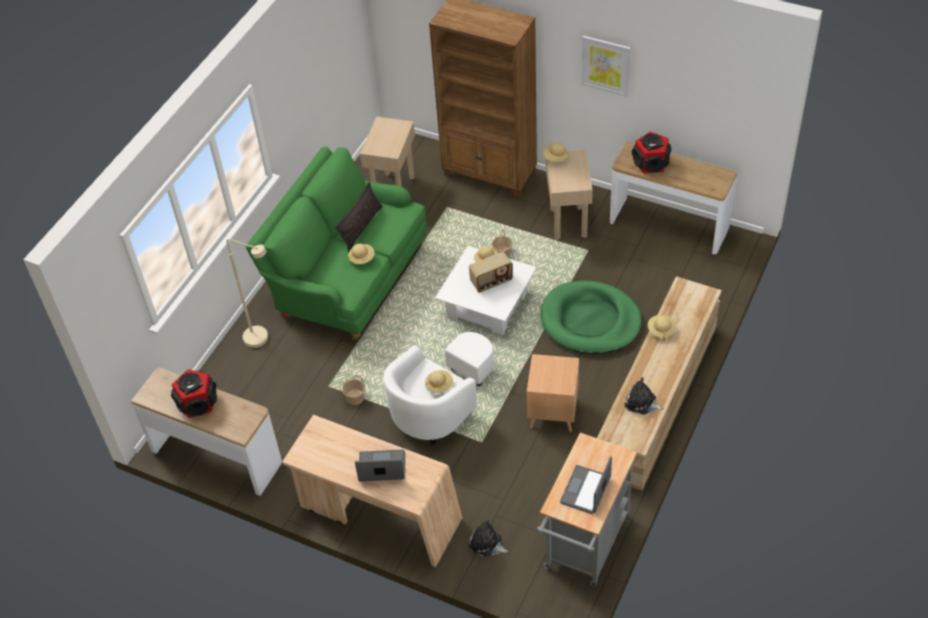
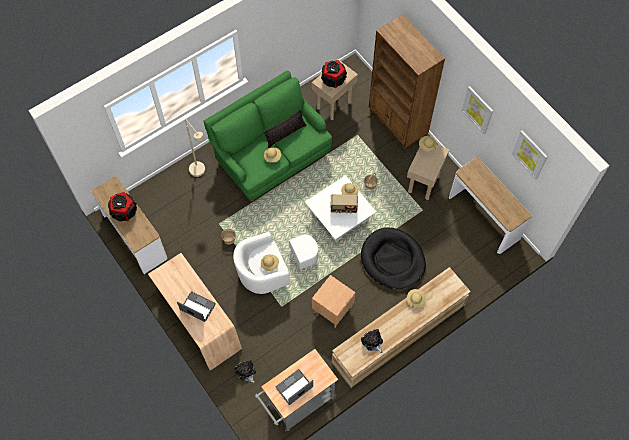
camera: 25 degrees right, 15 degrees up
(590, 321) = (393, 260): green dog bed -> black dog bed
(651, 163) = (481, 182): speaker -> speaker (333, 79)
(705, 75) = (529, 154): none -> picture

